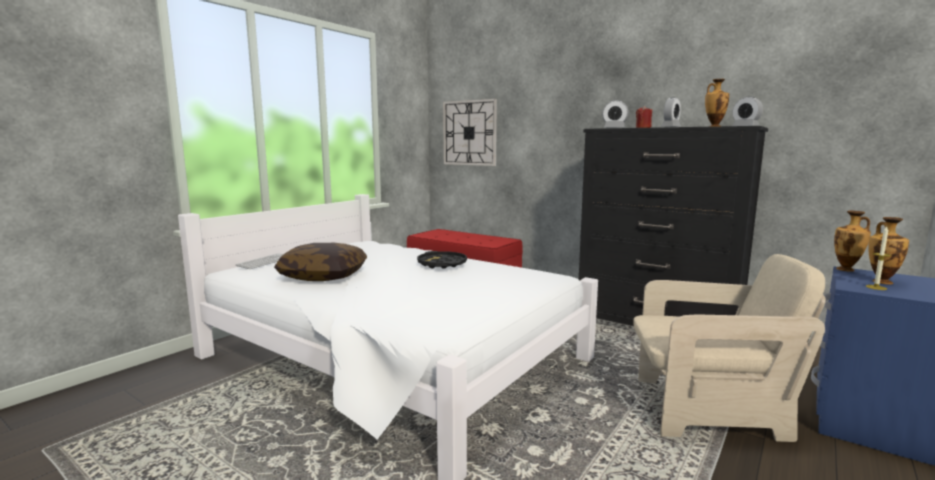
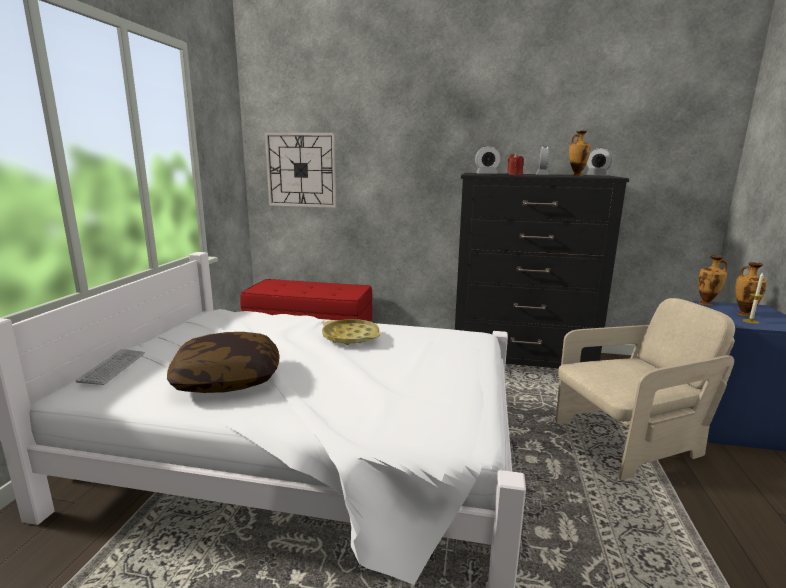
camera: 25 degrees left, 5 degrees up
(442, 264) = (350, 336): black tray -> yellow tray

